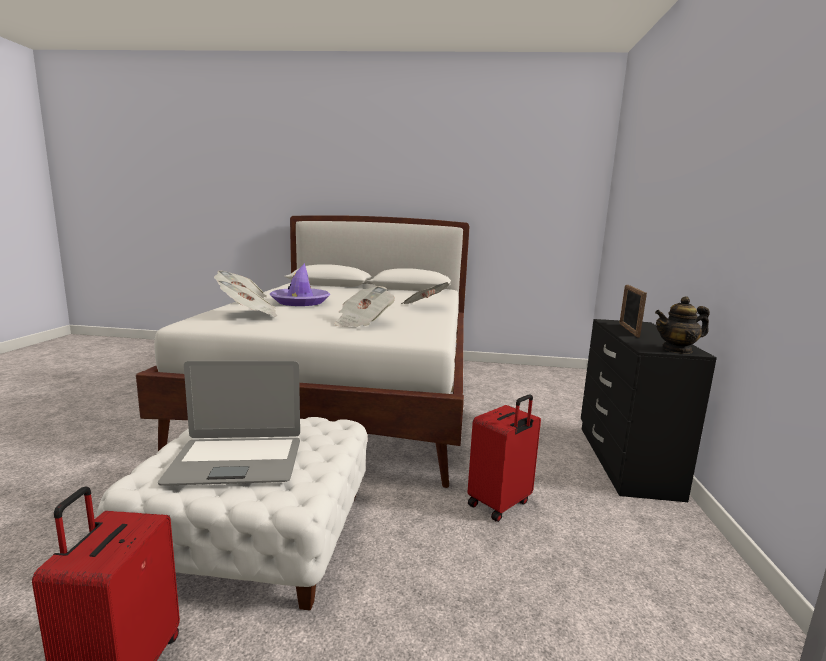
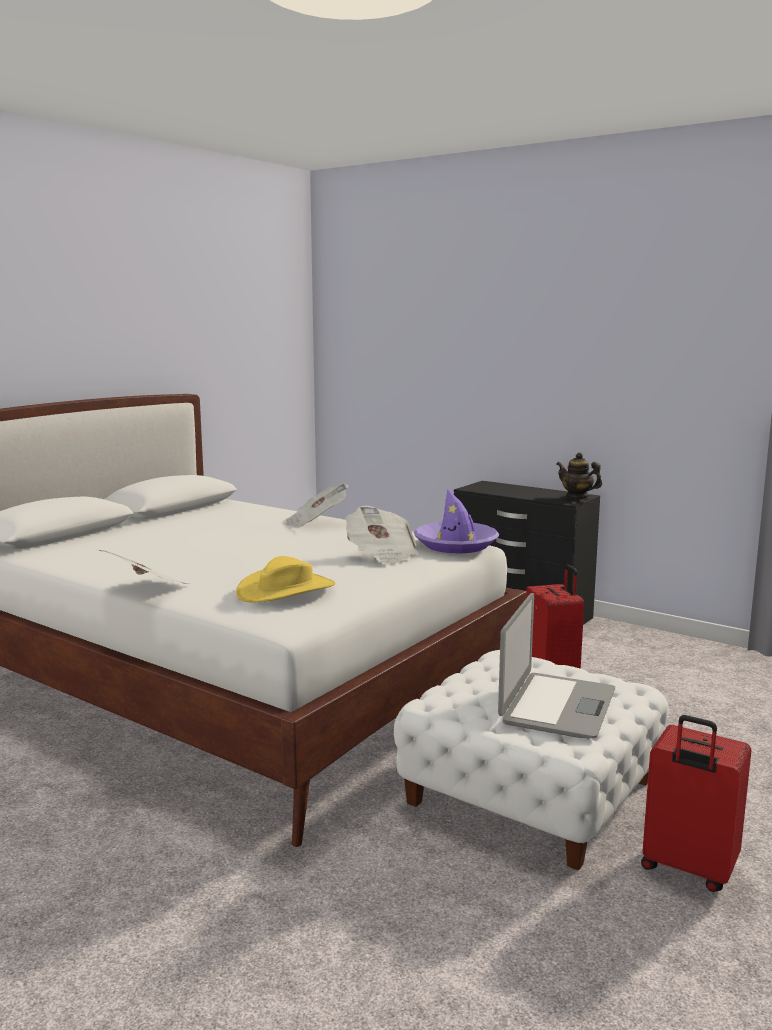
camera: 60 degrees left, 0 degrees up
(250, 314) = (286, 590): newspaper -> yellow hat
(300, 302) = (220, 563): purple hat -> purple hat (456, 545)
(628, 330) = (507, 491): picture frame -> none
(677, 350) = (577, 497): teapot -> teapot turned 105 degrees clockwise

